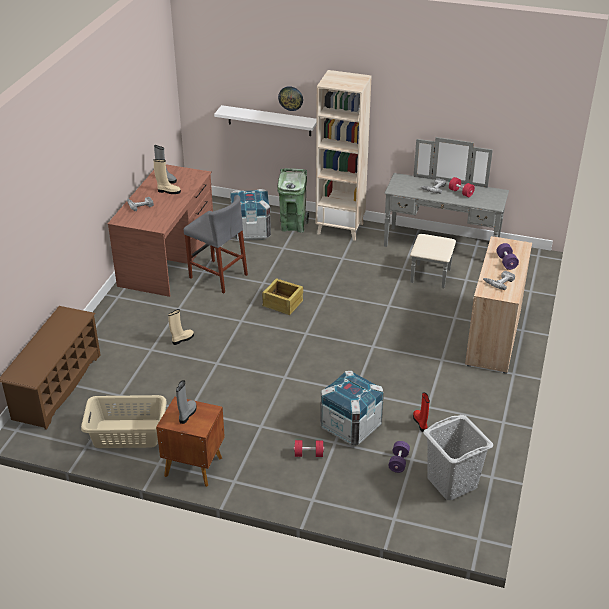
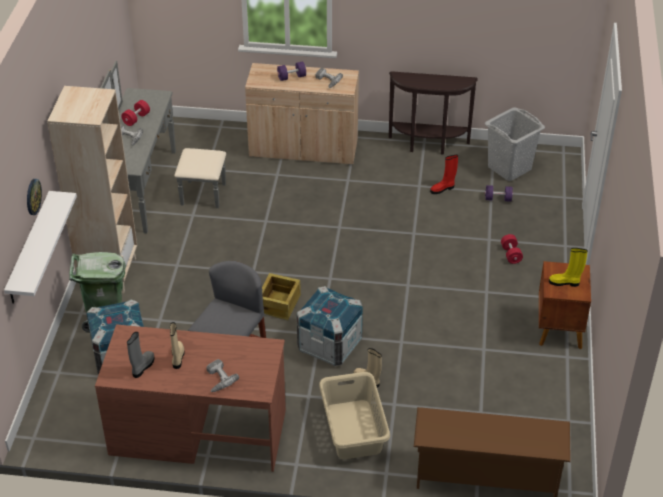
camera: 100 degrees left, 5 degrees up
(127, 433) = (536, 392): beige laundry basket -> beige laundry basket (353, 430)
(187, 414) = (565, 282): grey boot -> yellow boot
(350, 426) = (464, 231): crate -> crate (329, 345)
(496, 424) = (428, 145): none -> brown console table

